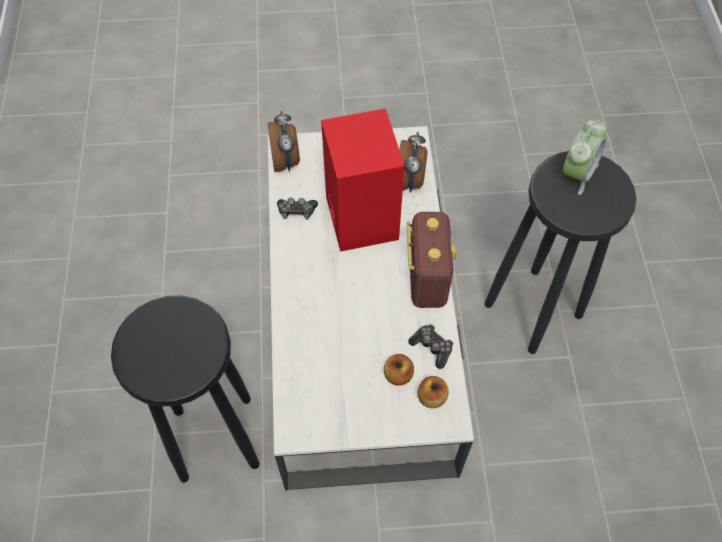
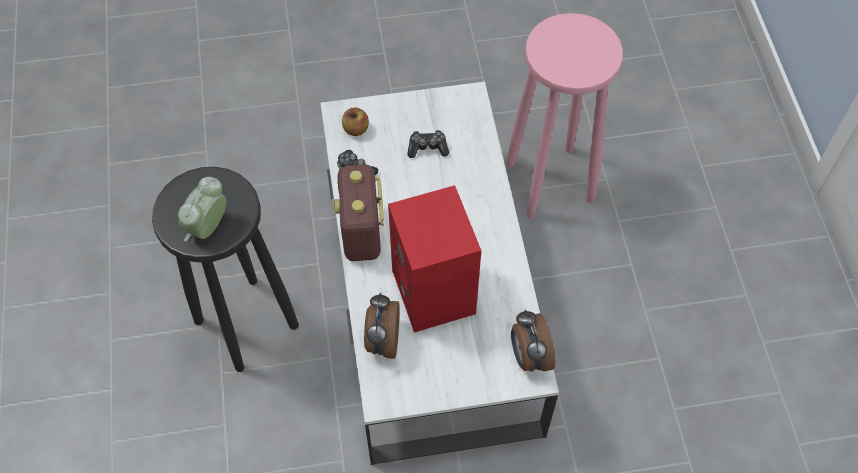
camera: 175 degrees right, 0 degrees up
(216, 439) = (549, 180): black stool -> pink stool
(296, 211) = (505, 294): game controller -> game controller (427, 148)
(398, 375) = (386, 144): apple -> none

